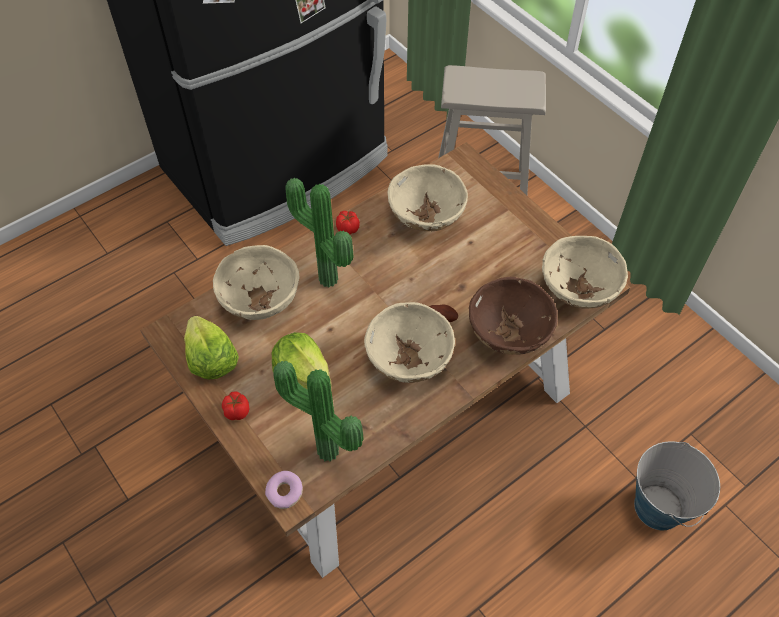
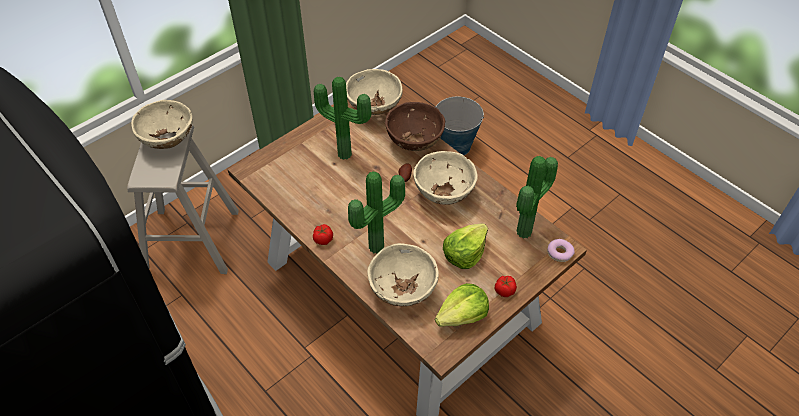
camera: 95 degrees left, 5 degrees down
(426, 218) = (311, 190): beige bowl -> beige bowl (168, 140)
(490, 255) = (346, 152): none -> potted plant

